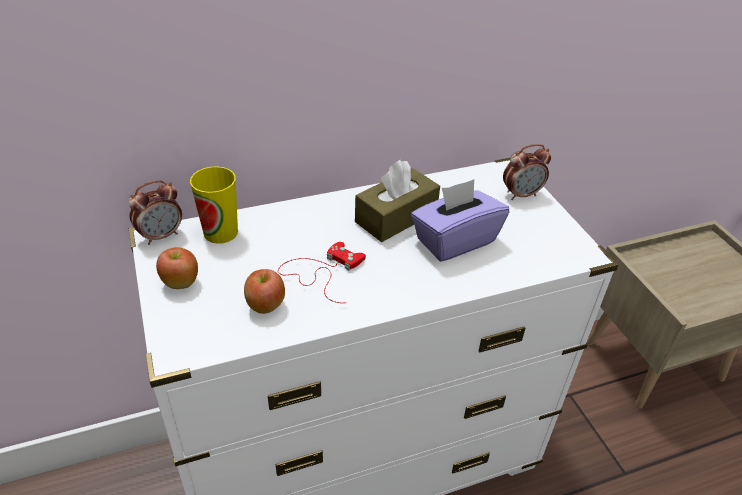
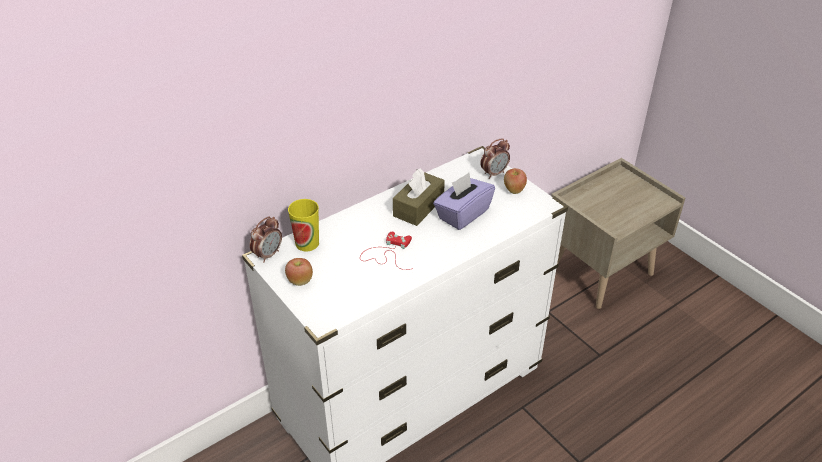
camera: 15 degrees left, 0 degrees up
(265, 305) = (362, 282): apple -> apple (513, 190)

